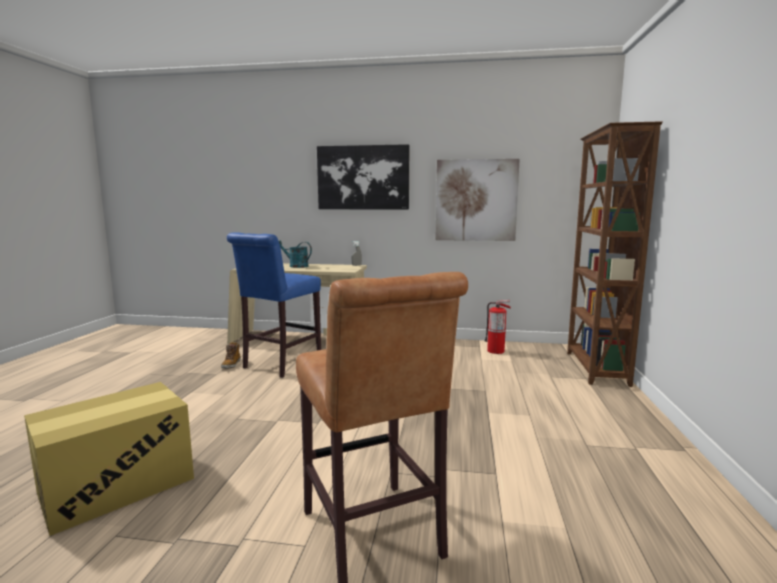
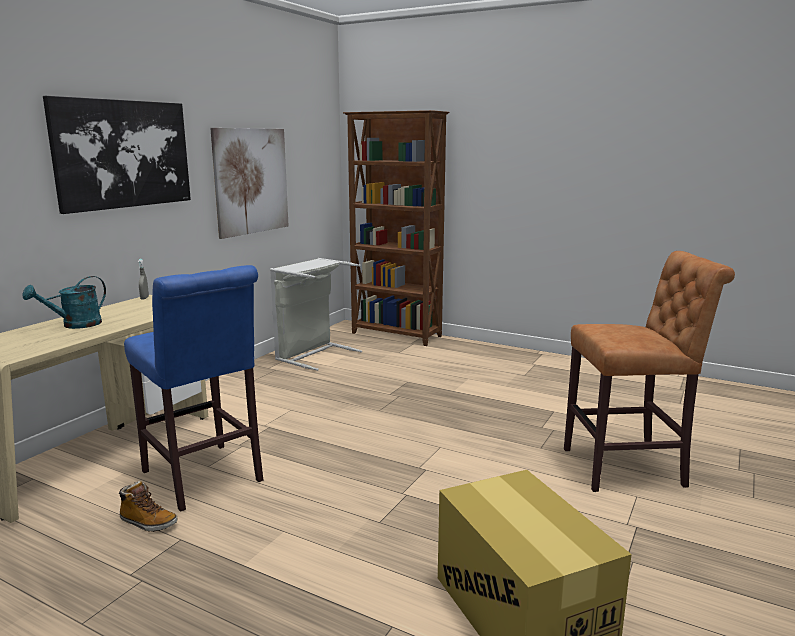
camera: 70 degrees left, 5 degrees up
(496, 351) = (312, 354): fire extinguisher -> grey laundry basket

